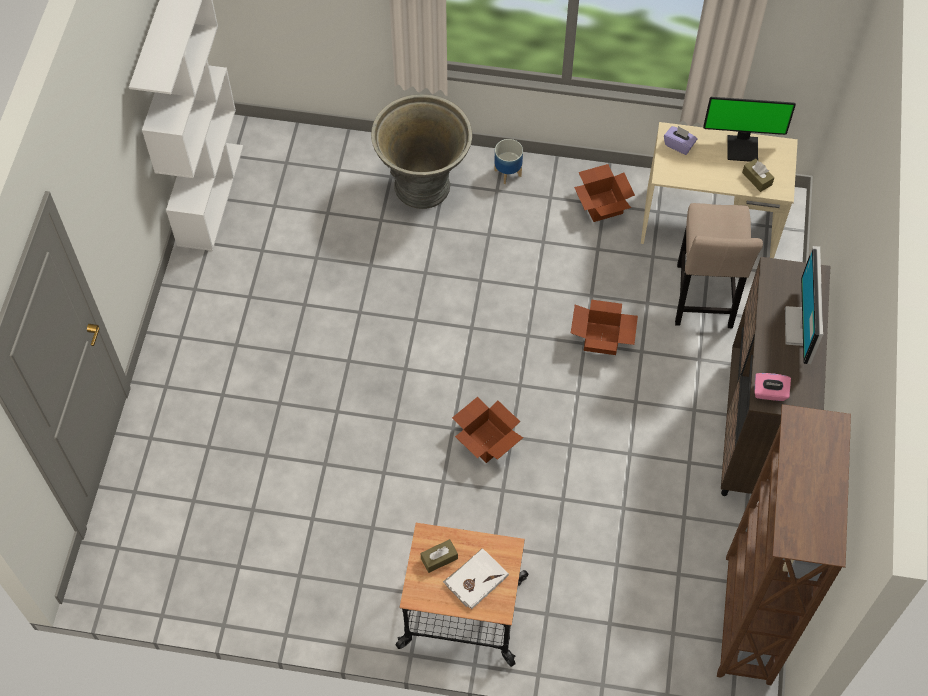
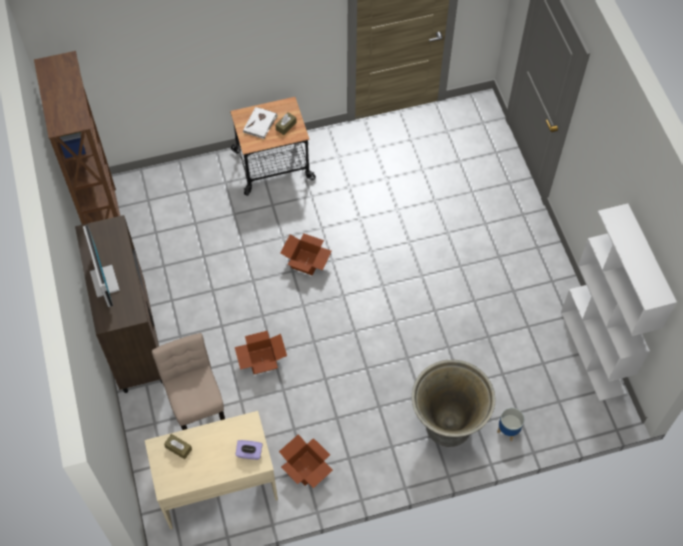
camera: 155 degrees right, 0 degrees up
(507, 173) = (391, 466): planter -> planter (508, 430)
(743, 147) = (198, 473): monitor -> none
(769, 393) = (114, 230): pink tissue box -> none

